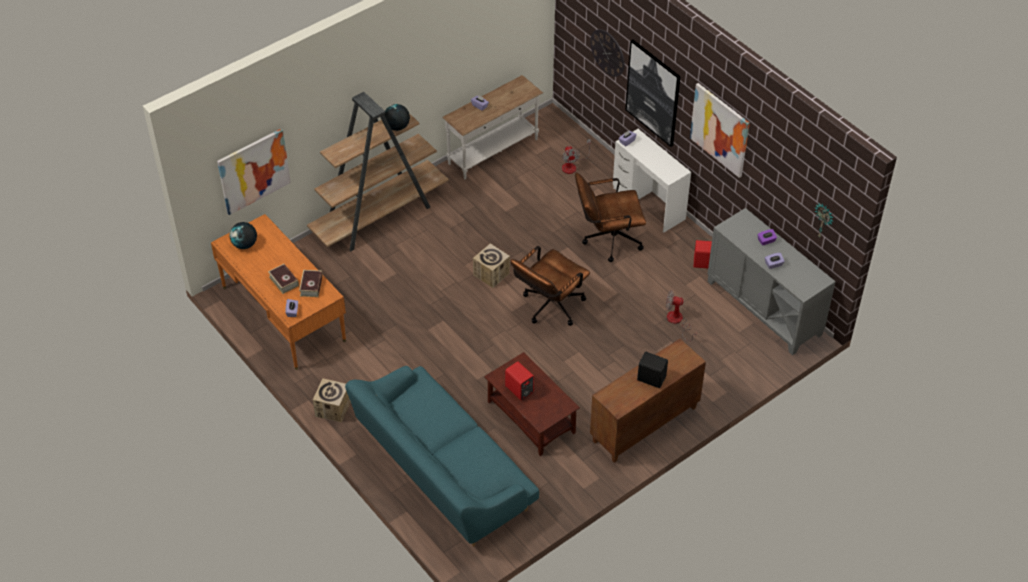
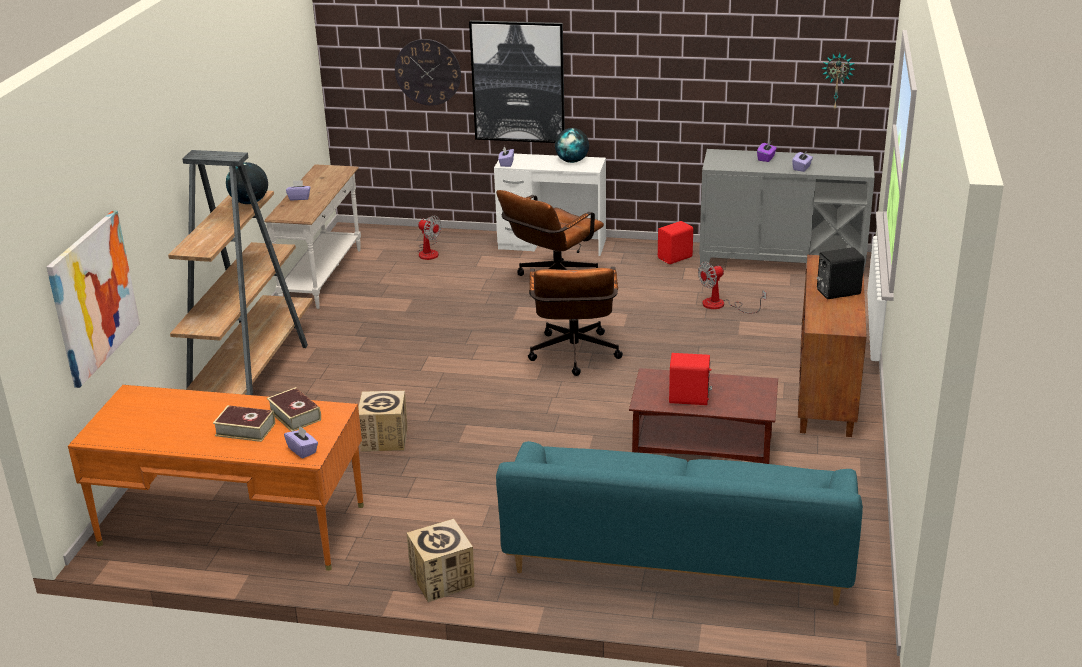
camera: 40 degrees left, 20 degrees down
(245, 244) = (131, 423): globe -> globe (572, 161)
(491, 274) = (465, 362): cardboard box -> cardboard box (384, 439)
(720, 129) = (643, 61): picture -> none

